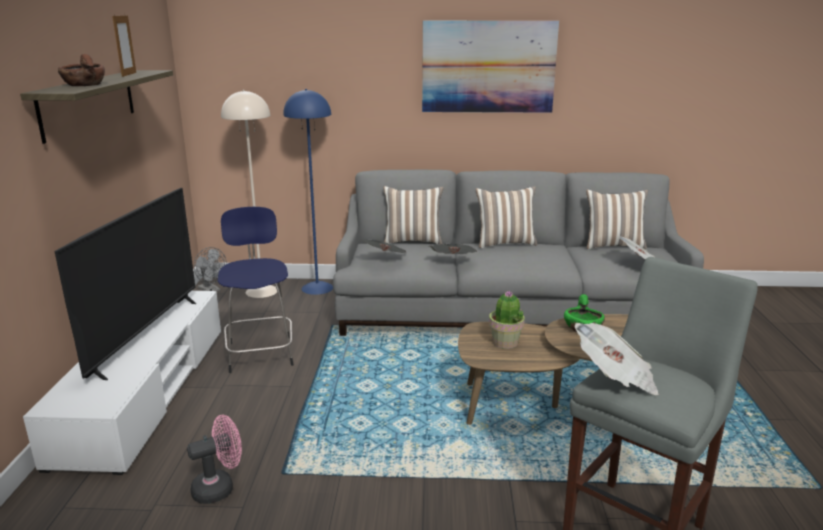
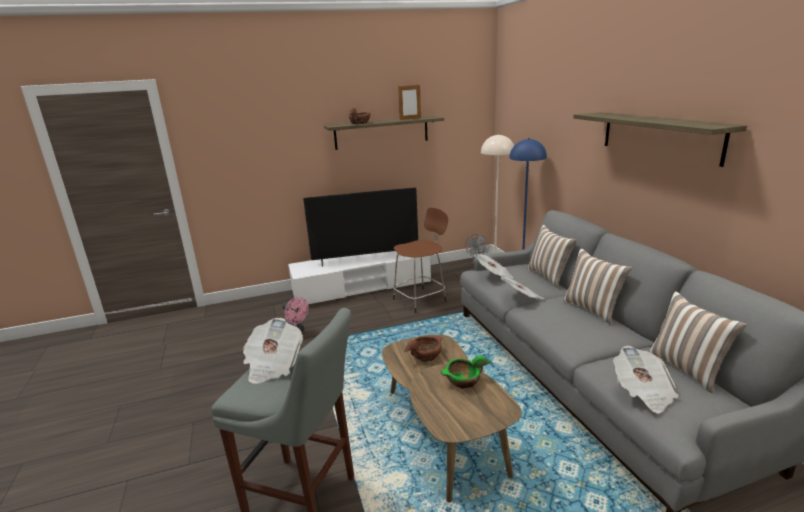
camera: 70 degrees right, 0 degrees up
(260, 352) = (421, 299): blue stool -> brown stool
(488, 67) = (659, 136): picture -> shelf
(505, 342) = (425, 355): potted plant -> brown bowl

